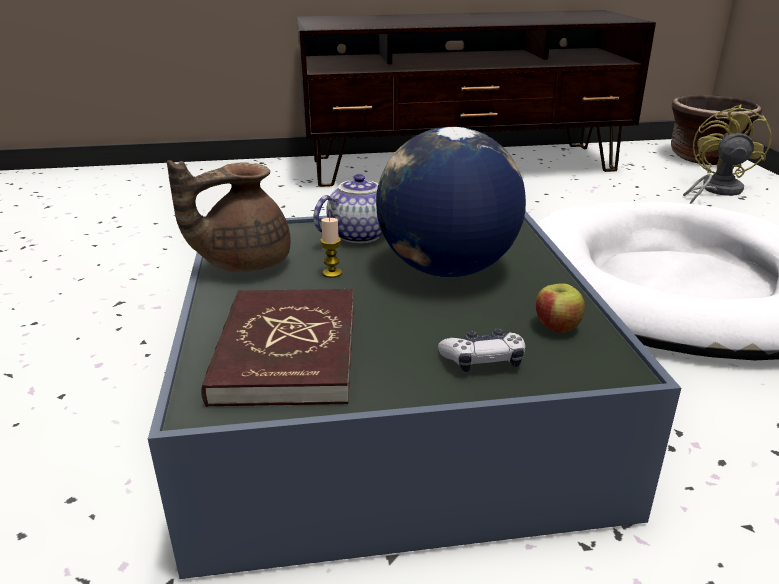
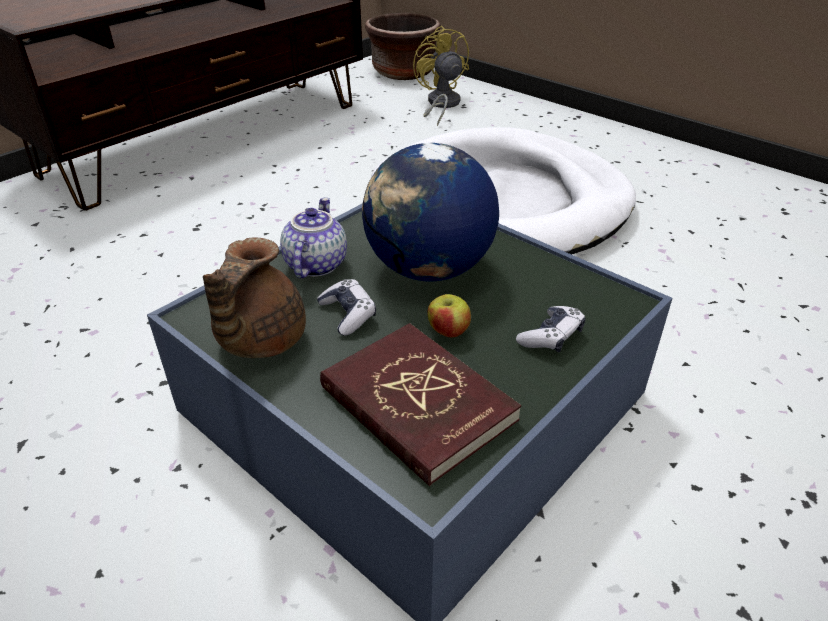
camera: 40 degrees left, 10 degrees up
(332, 273) = (348, 314): candle -> game controller
(556, 327) = (558, 286): apple -> apple (448, 331)

